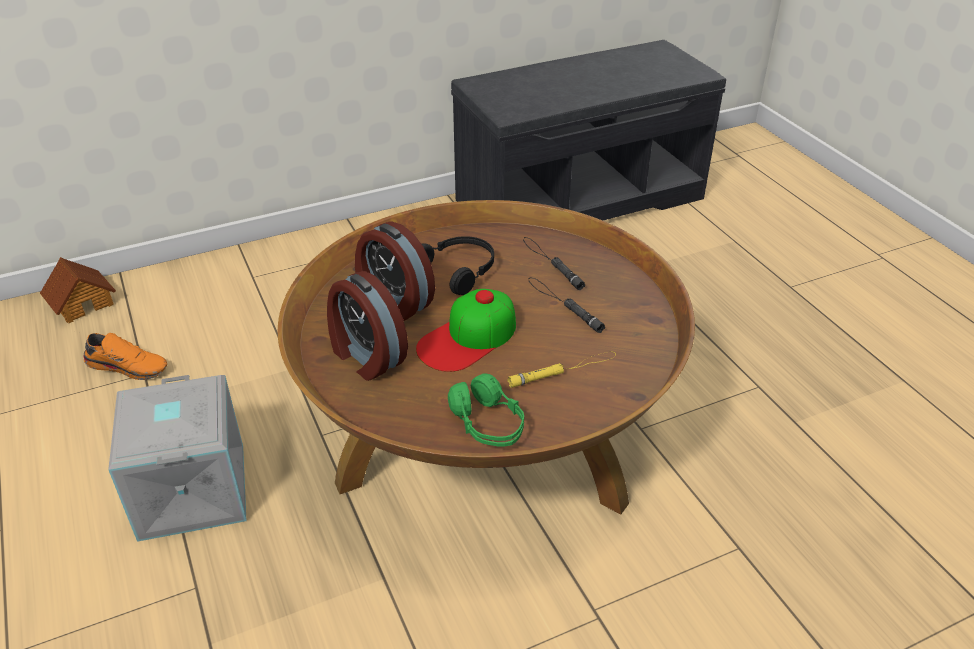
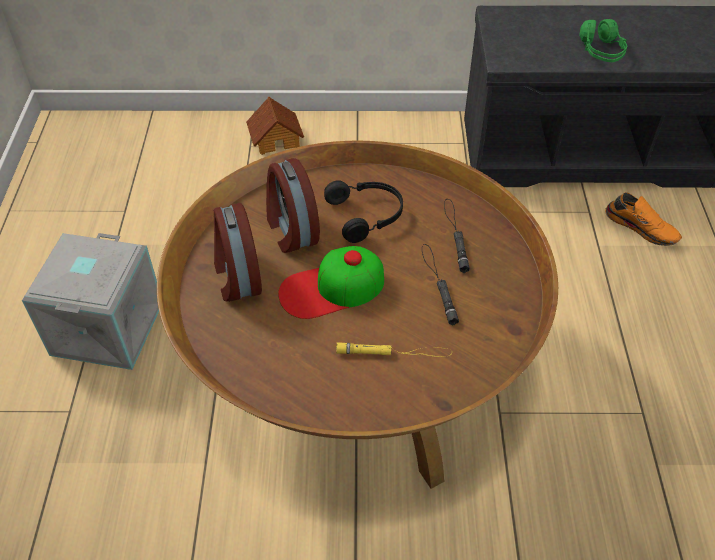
camera: 25 degrees right, 10 degrees up
(82, 303) = (112, 131): toy house -> toy house (276, 139)
(129, 366) = (117, 200): orange shoe -> orange shoe (641, 227)
(488, 424) = (295, 382): green headphones -> green headphones (601, 52)

